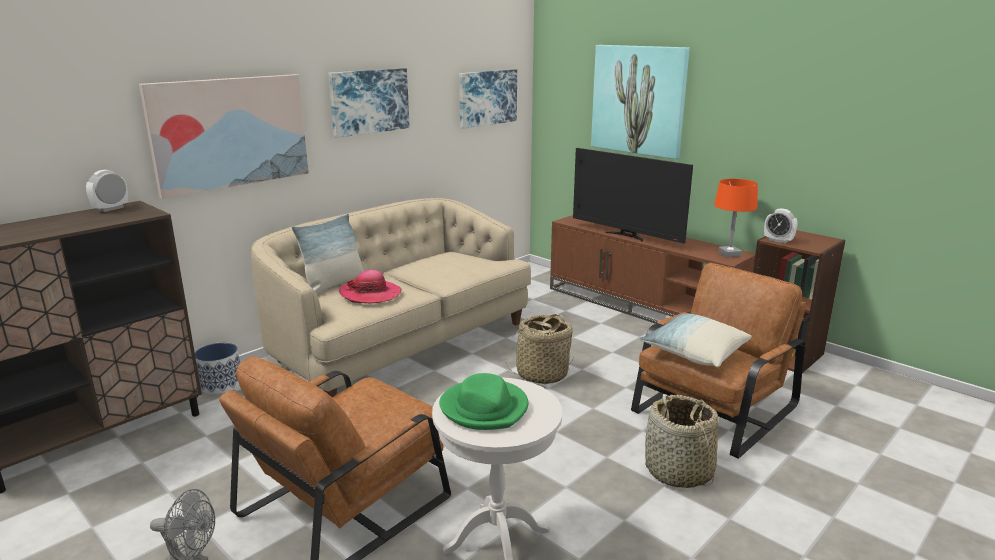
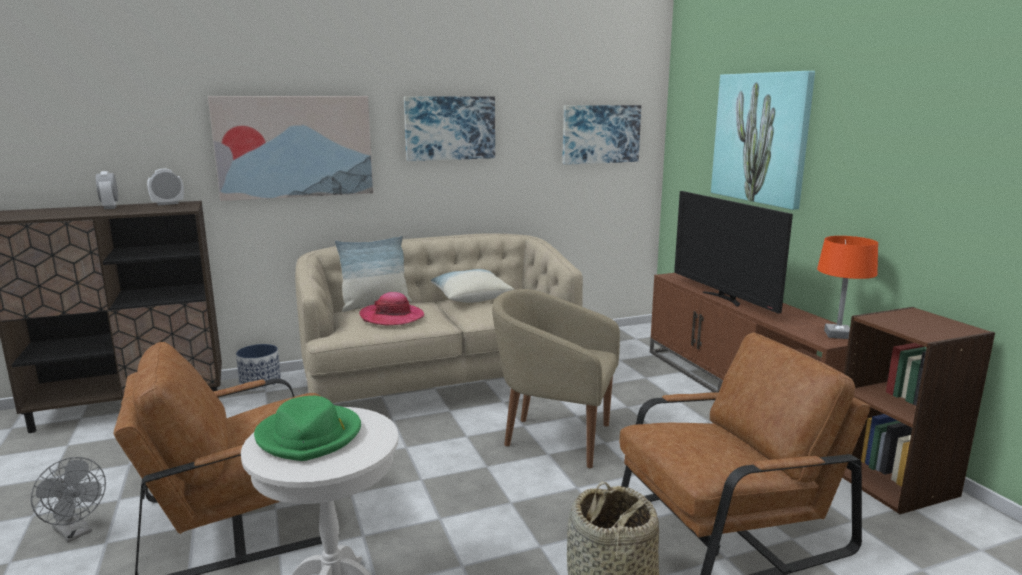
camera: 25 degrees right, 5 degrees down
(541, 374) = (554, 438): basket -> beige armchair
(694, 353) = (682, 441): pillow -> pillow (470, 297)
(778, 240) = (881, 320): alarm clock -> alarm clock (110, 207)

